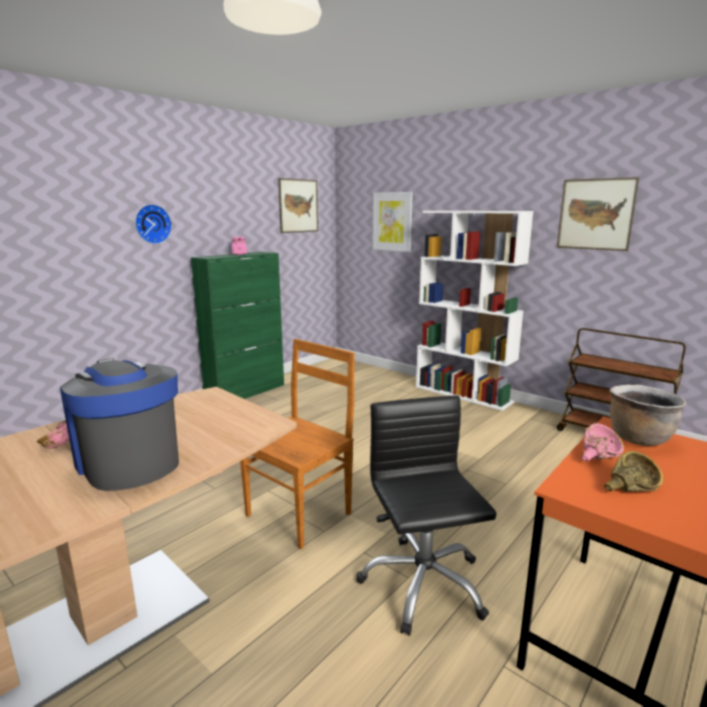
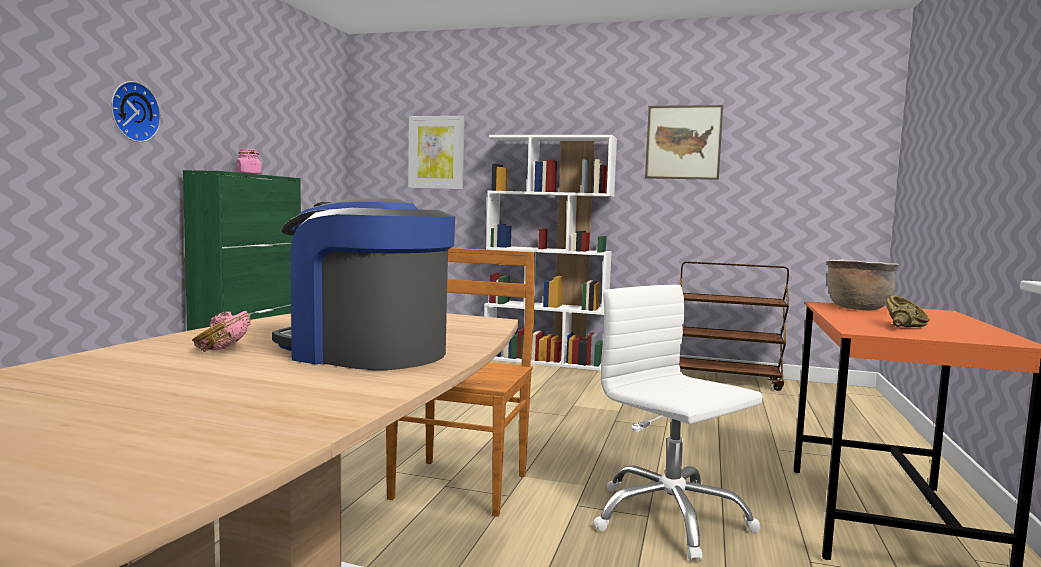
camera: 25 degrees left, 10 degrees down
(298, 206) = (310, 124): picture -> none
(423, 584) = (669, 518): black office chair -> white office chair
(598, 456) = (849, 317): pink bowl -> none

